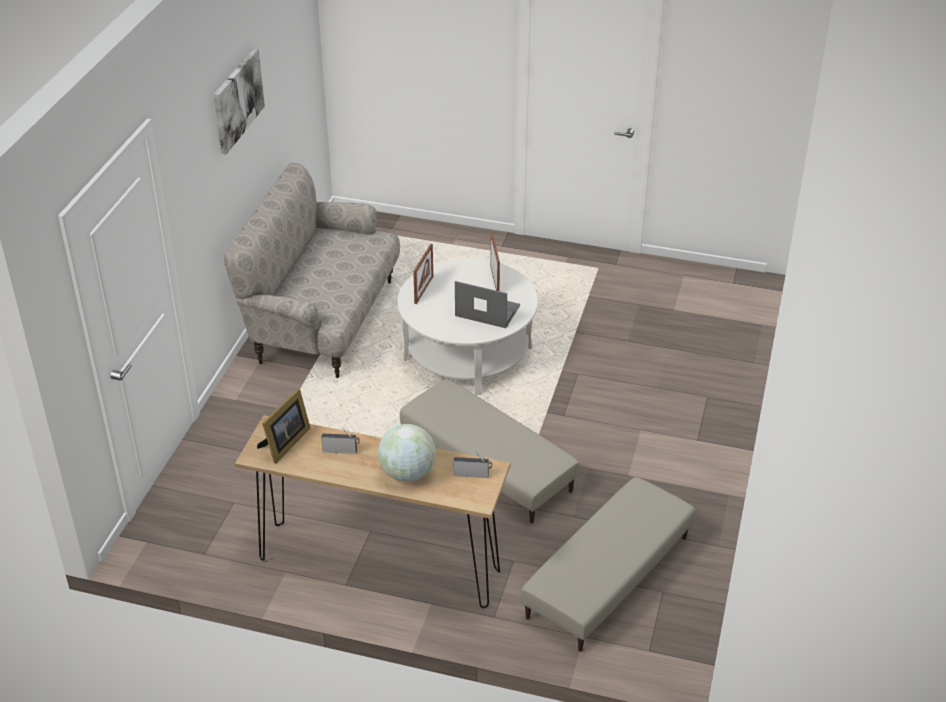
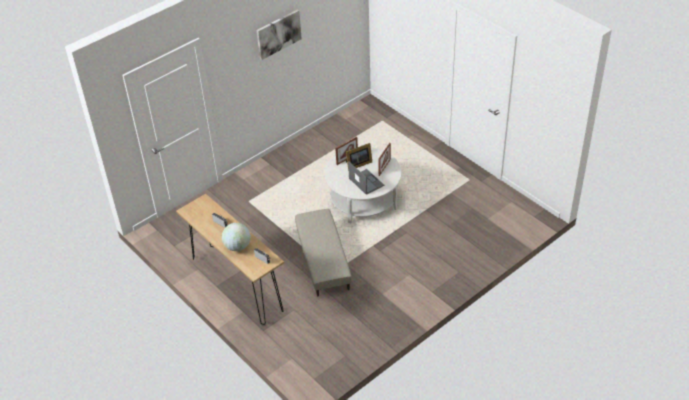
camera: 35 degrees right, 5 degrees up
(284, 444) = (202, 210): picture frame -> picture frame (358, 164)
(323, 321) = (312, 155): beige sofa -> none
(608, 577) = (327, 337): beige ottoman -> none

